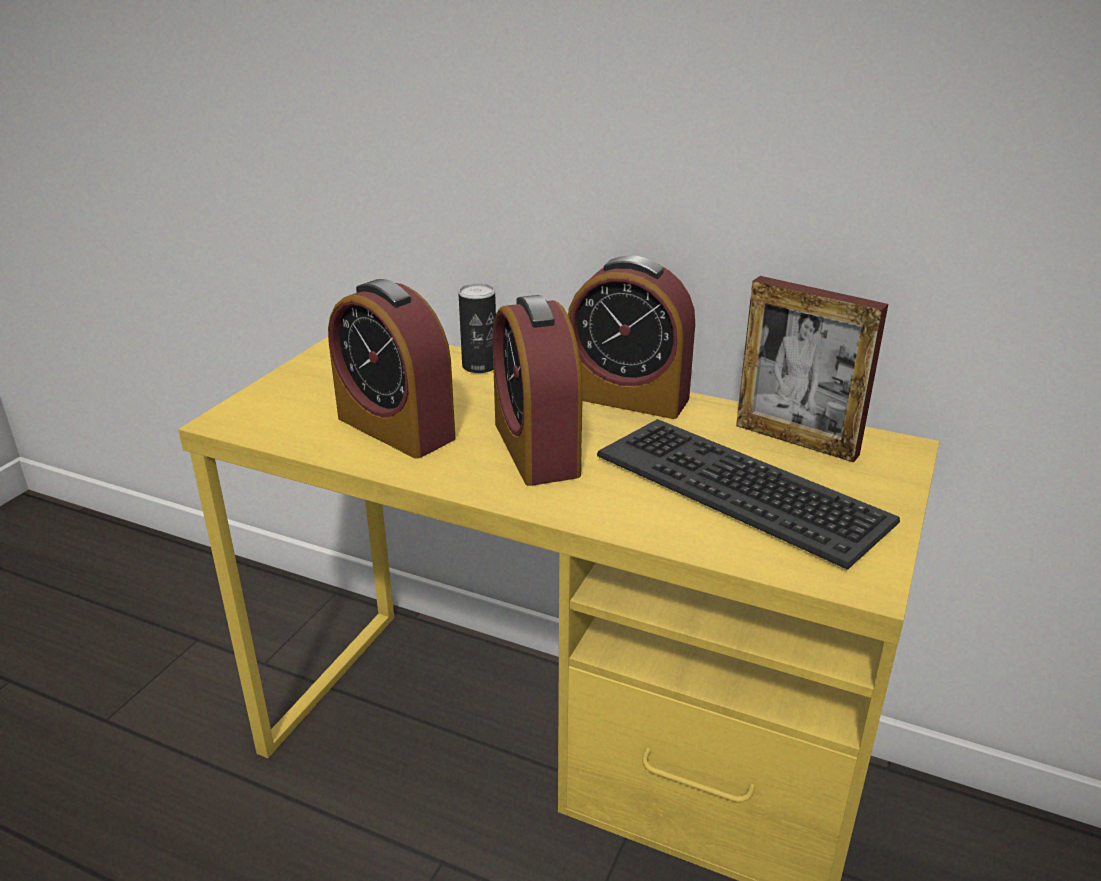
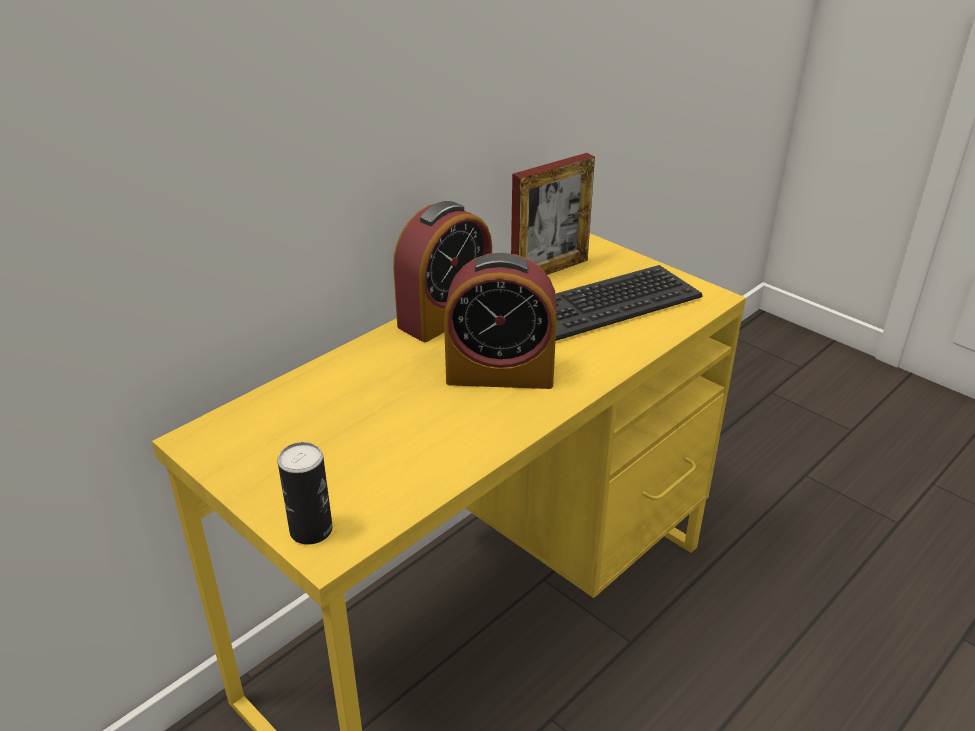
camera: 70 degrees left, 5 degrees up
(395, 428) = (419, 438): alarm clock -> none
(479, 366) = (332, 373): can -> can (311, 530)

